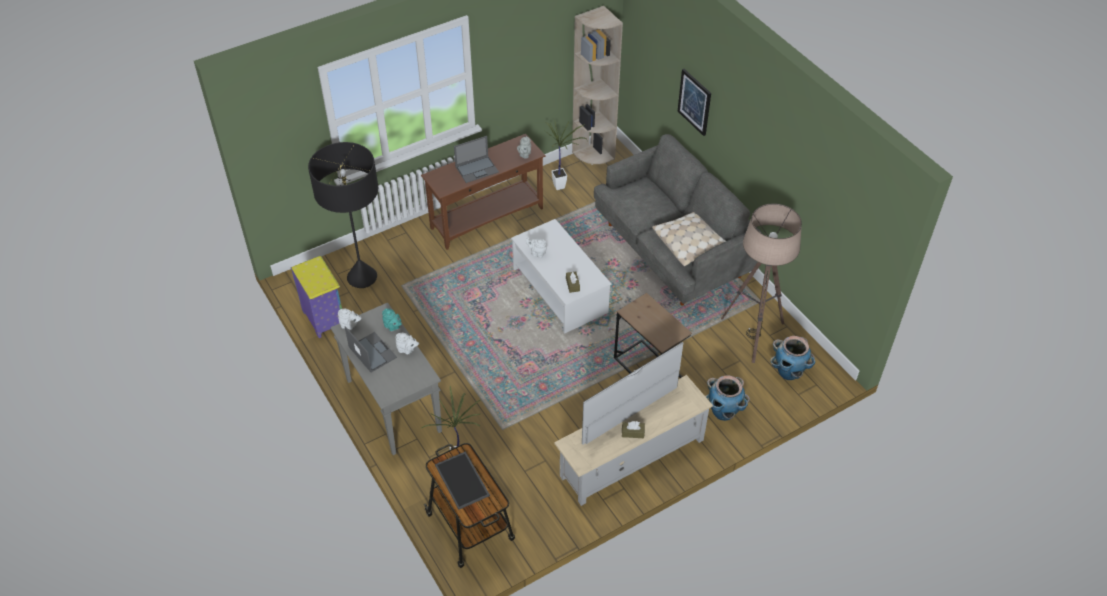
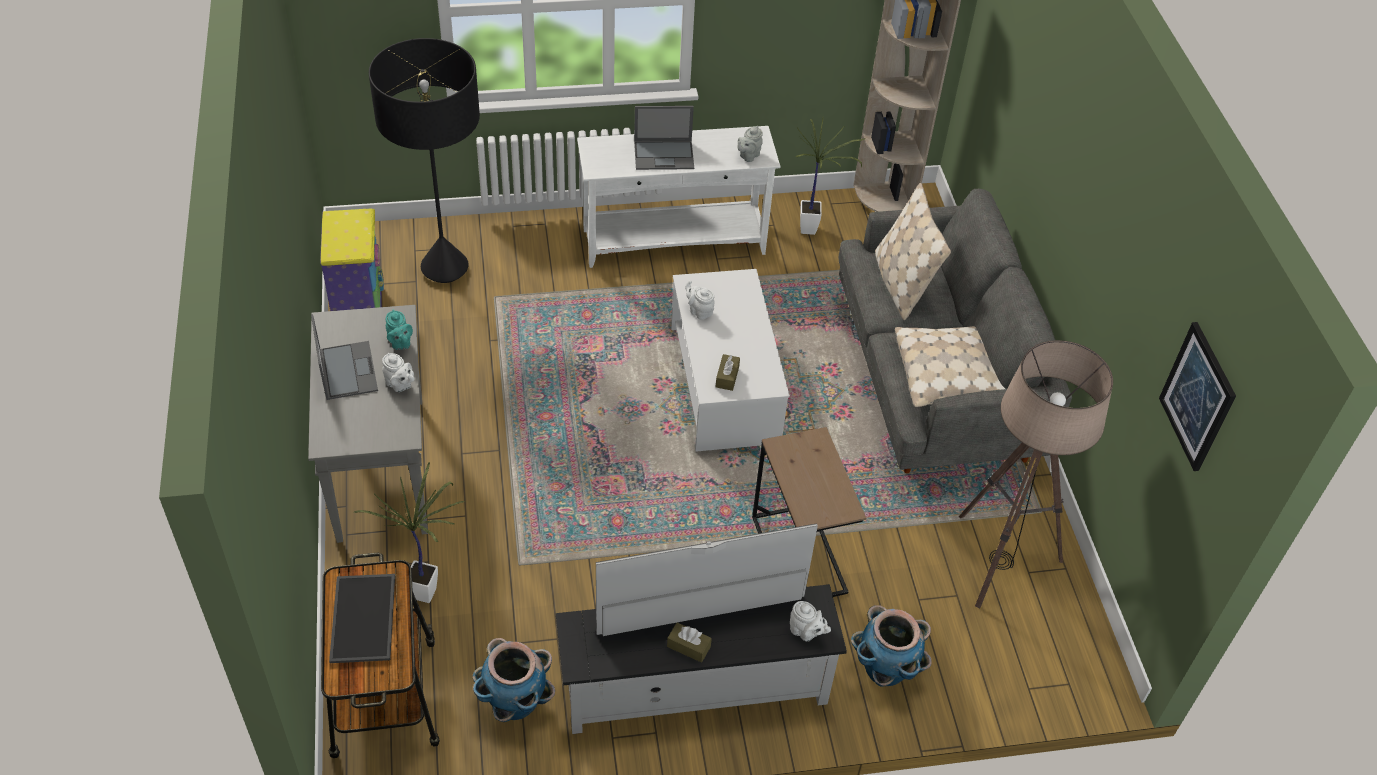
camera: 20 degrees right, 0 degrees up
(350, 325) = (340, 320): white teapot -> white teapot (806, 632)
(487, 218) = (674, 241): brown console table -> white console table
(631, 457) = (694, 686): beige tv stand -> black tv stand
(640, 201) = (901, 284): none -> beige pillow
(694, 102) = (1037, 145): picture -> picture (1198, 396)
(789, 372) = (1030, 646): planter -> planter (515, 704)

